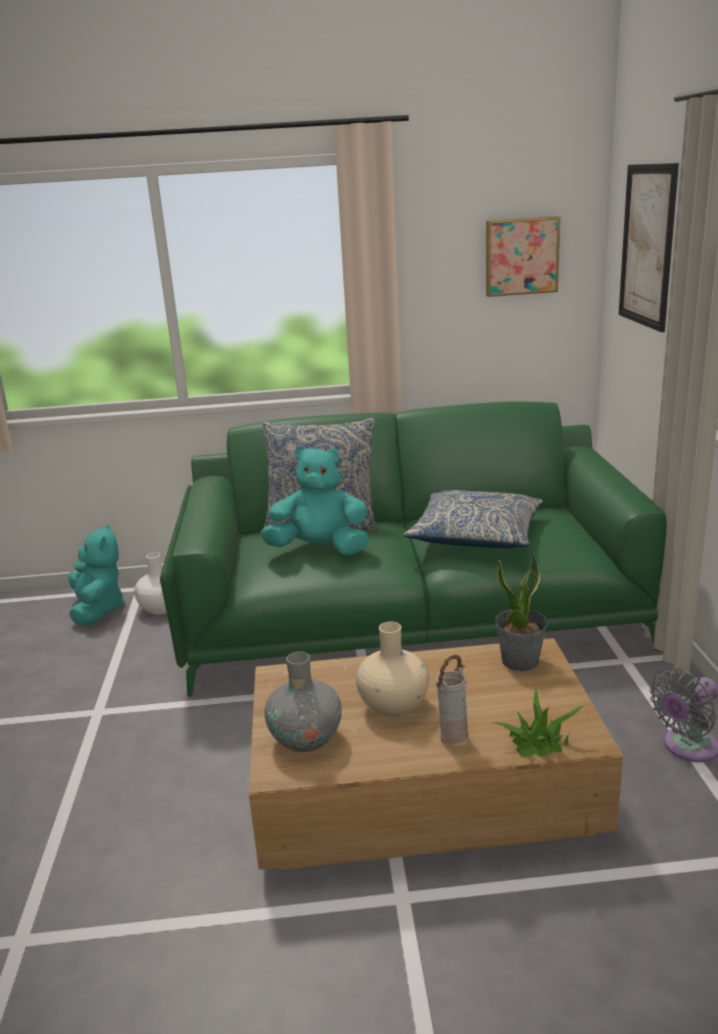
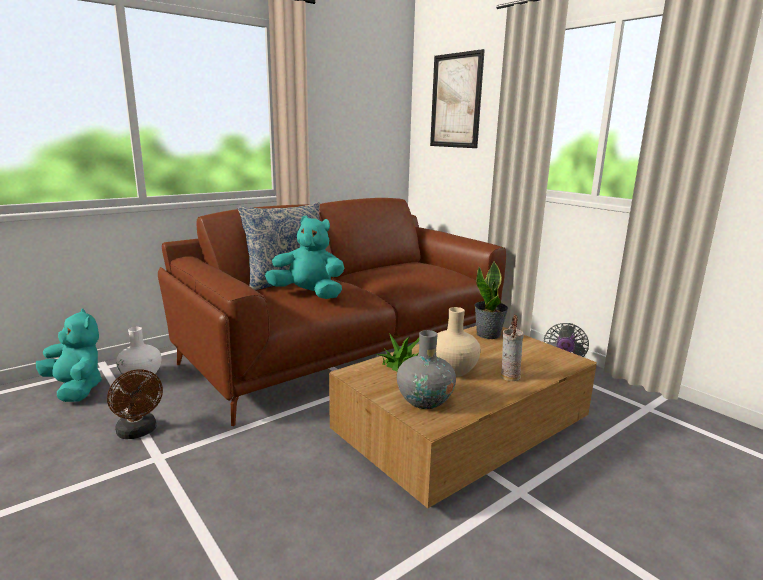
camera: 35 degrees left, 5 degrees down
(106, 677) = (139, 432): none -> brown fan
(320, 549) = (308, 294): turquoise plush toy -> turquoise plush toy turned 45 degrees clockwise
(413, 619) = (348, 345): green sofa -> brown sofa
(476, 535) = (397, 275): pillow -> none
(521, 256) = (370, 108): picture -> none
(538, 741) = (552, 367): potted plant -> potted plant (401, 363)

